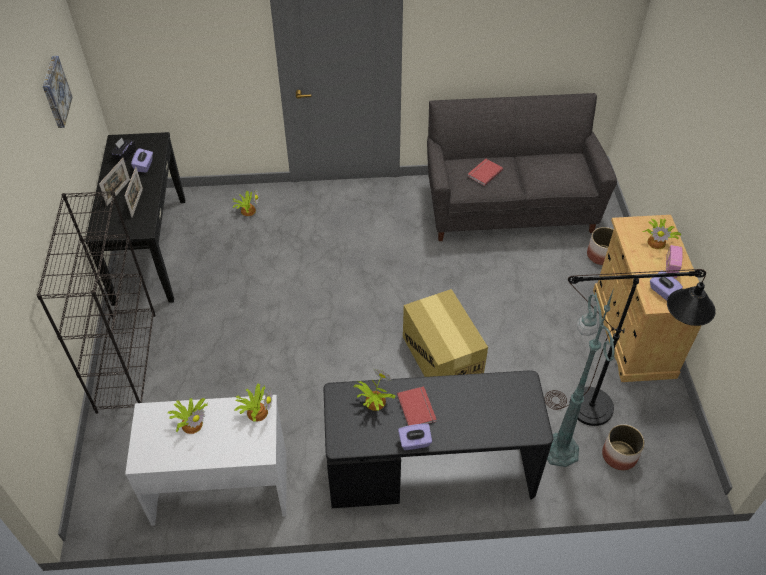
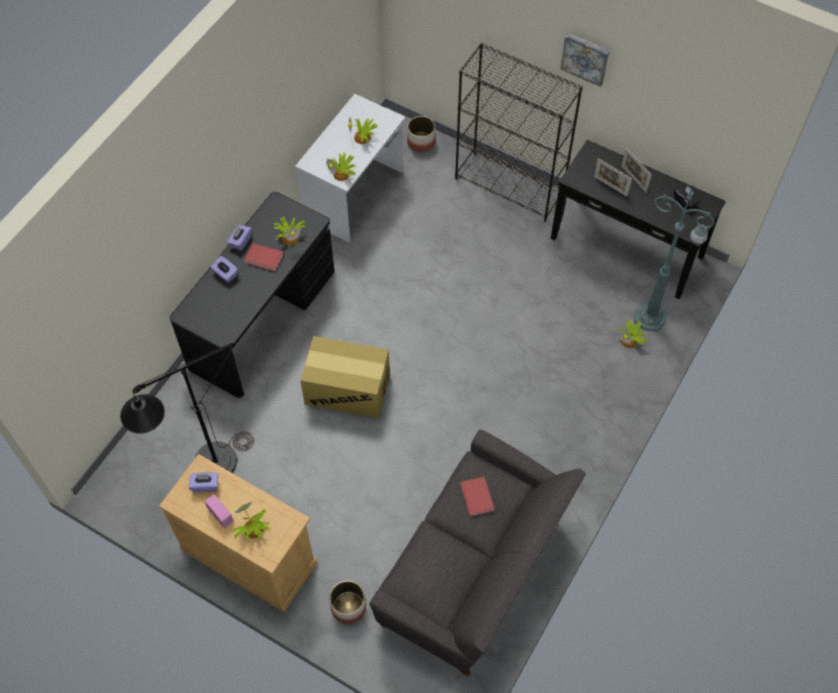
camera: 125 degrees right, 10 degrees up
(55, 92) = (668, 80): picture -> picture (585, 58)
(144, 166) = (658, 209): purple tissue box -> purple tissue box (225, 274)
(559, 448) = (205, 412): green floor lamp -> green floor lamp (651, 318)
(619, 455) = (164, 448): planter -> planter (421, 142)

